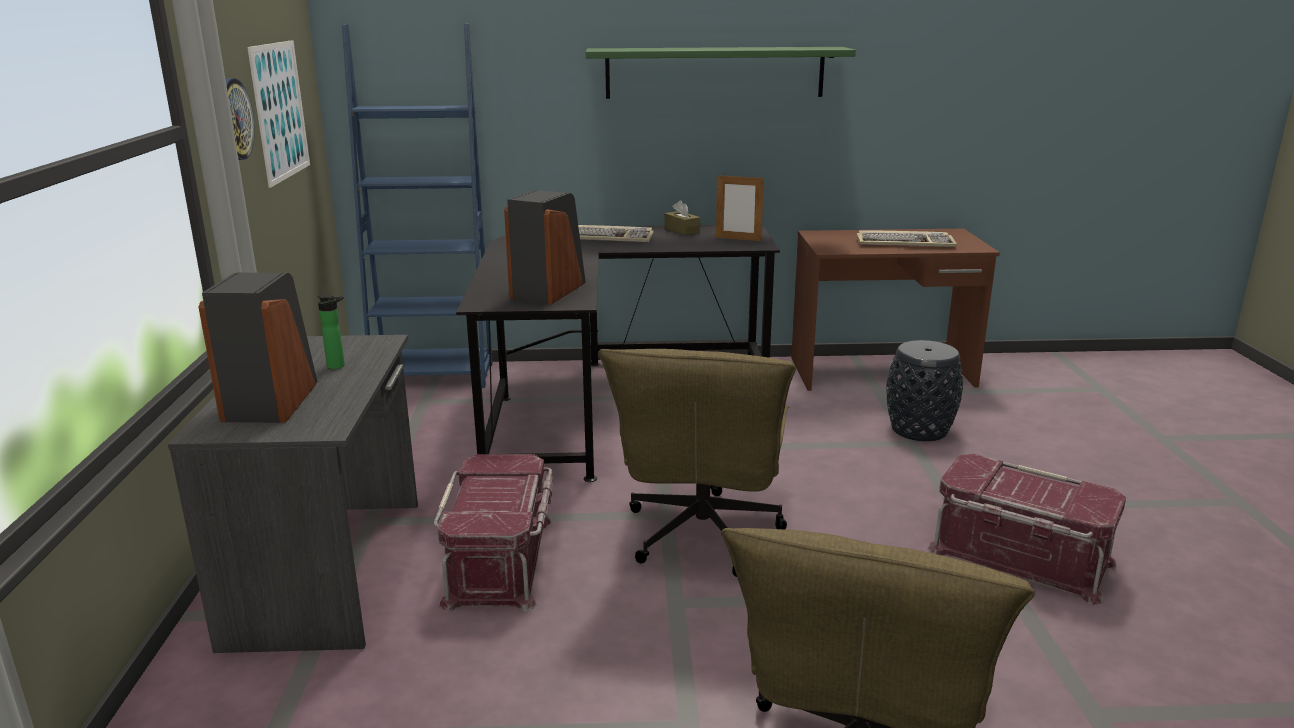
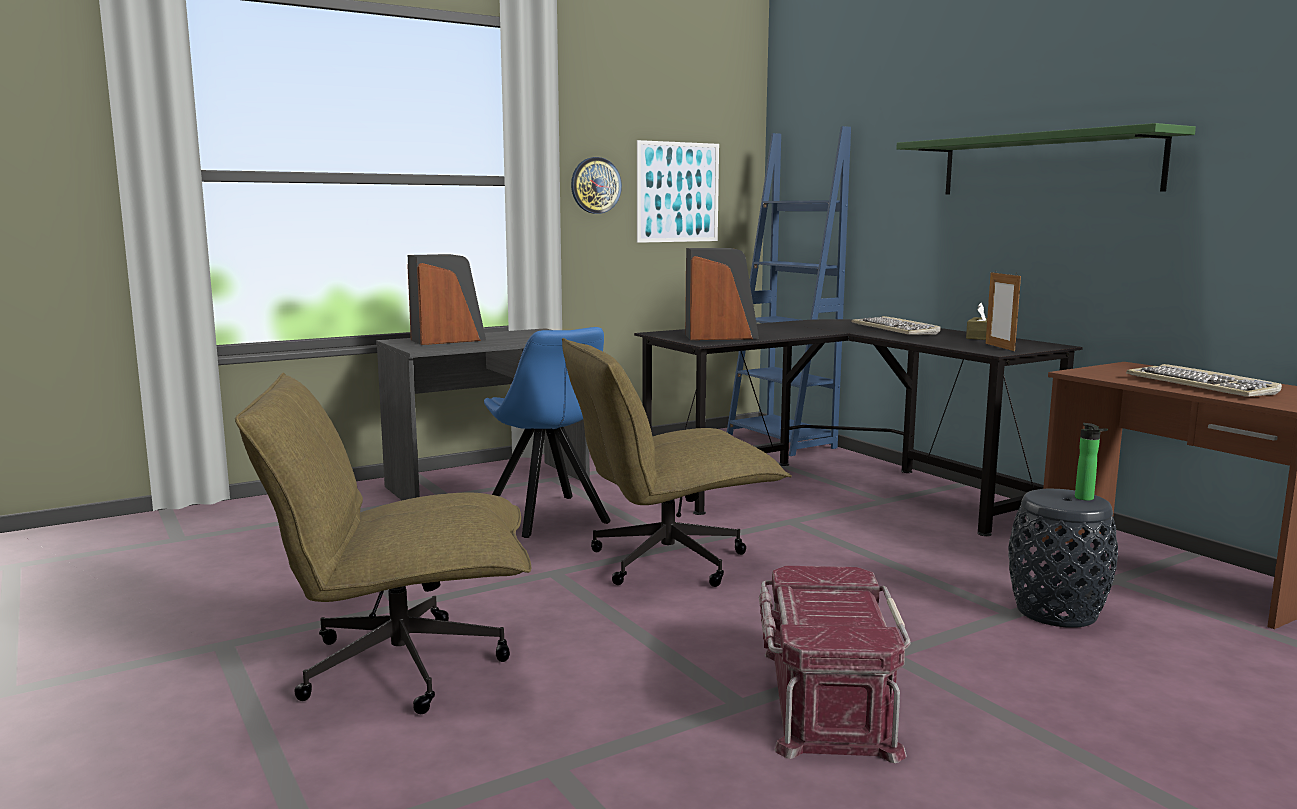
camera: 60 degrees right, 10 degrees down
(338, 366) = (515, 339): bottle -> bottle (1086, 499)
(501, 561) = (547, 517): red storage box -> blue chair

